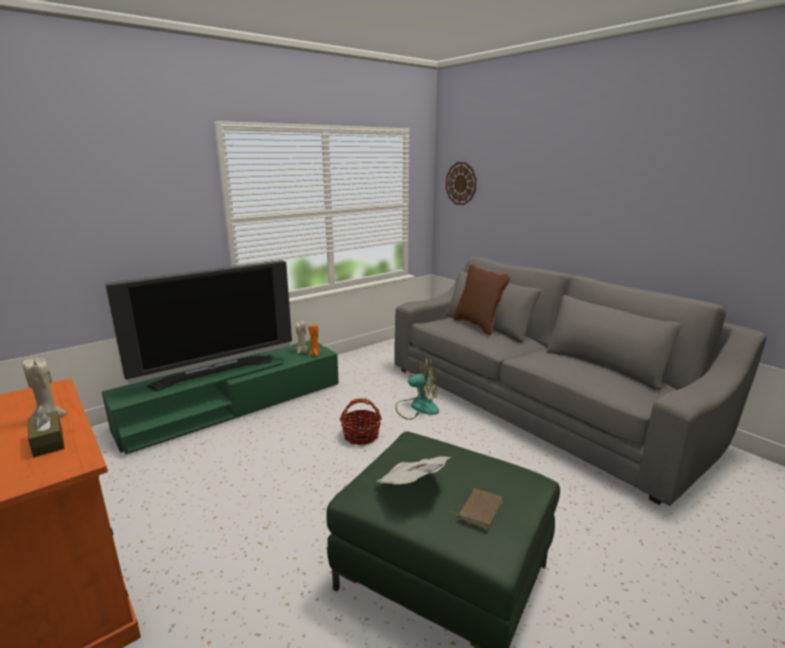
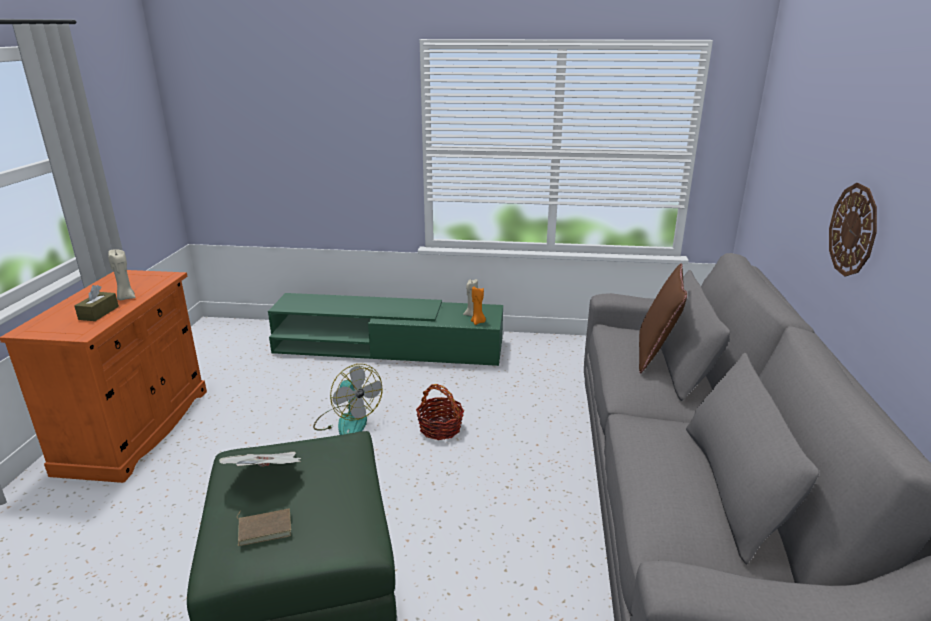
camera: 45 degrees right, 5 degrees up
(215, 372) = (372, 306): television -> none
(417, 407) = (538, 429): fan -> fan (347, 421)
(461, 183) = (774, 133): wall clock -> wall clock (853, 230)

